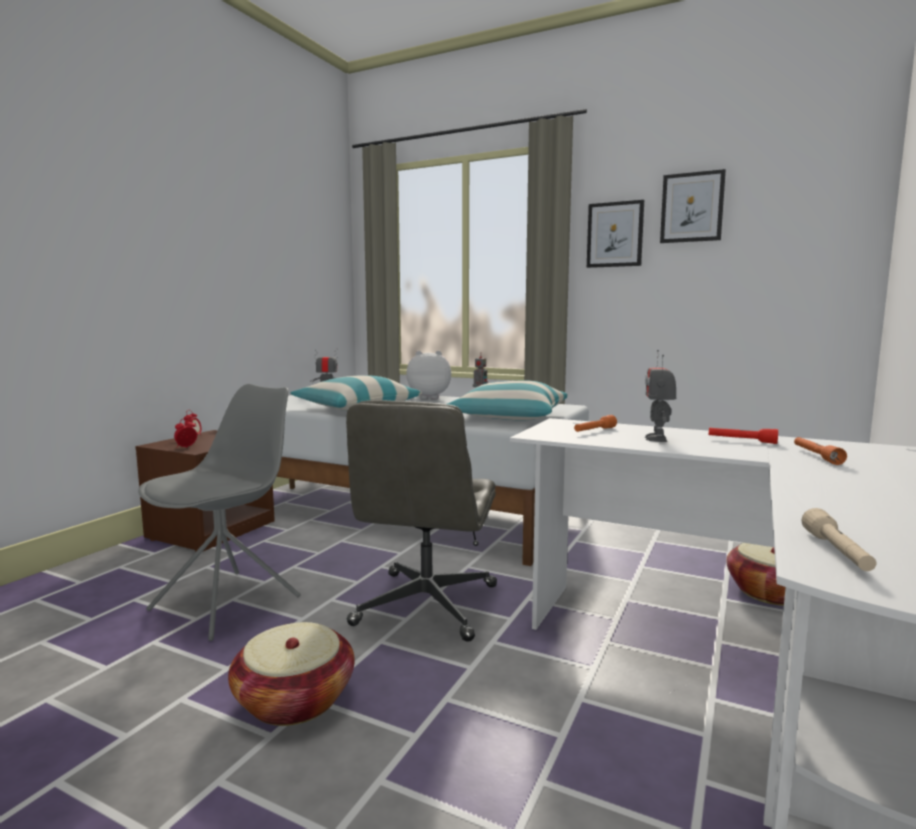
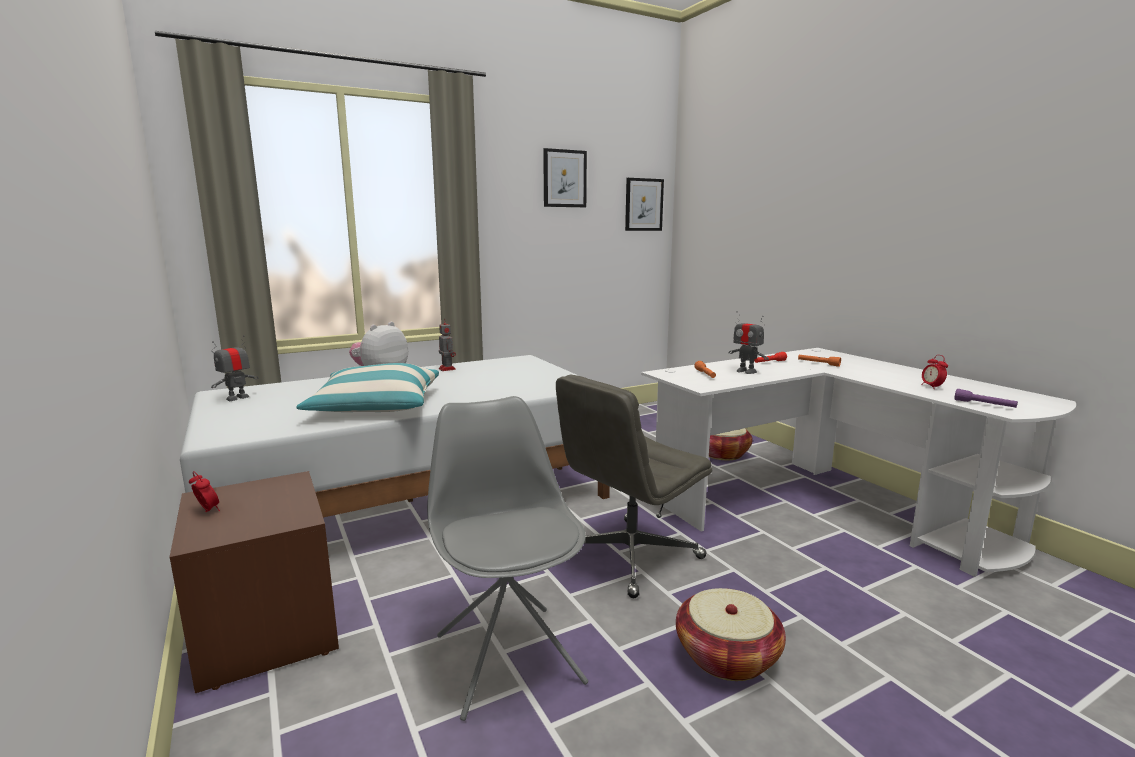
camera: 55 degrees left, 5 degrees up
(186, 447) = (266, 523): alarm clock -> alarm clock (932, 387)
(426, 606) = (629, 556): grey office chair -> grey office chair turned 90 degrees clockwise
(508, 417) = (537, 378): pillow -> none
(615, 234) = (507, 196): picture -> picture (643, 204)
(837, 553) = (984, 405): beige flashlight -> purple flashlight

